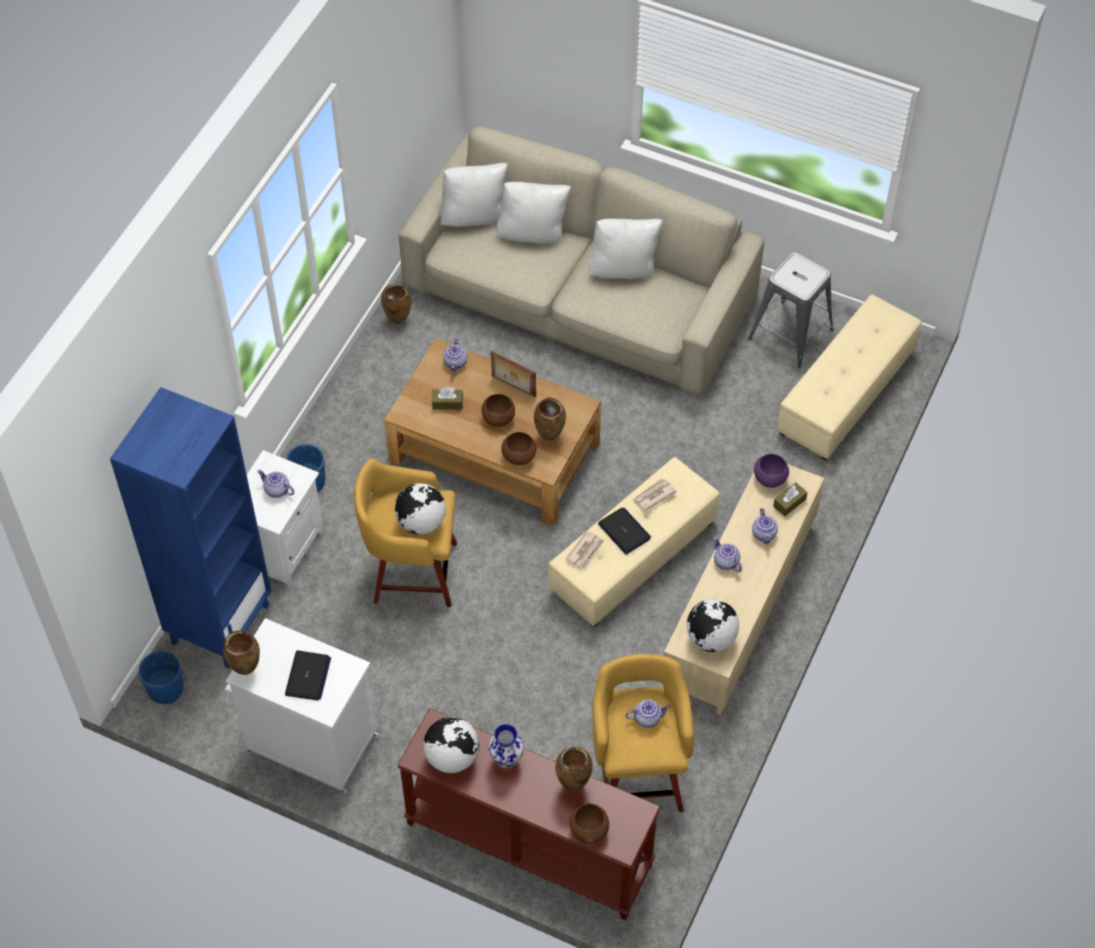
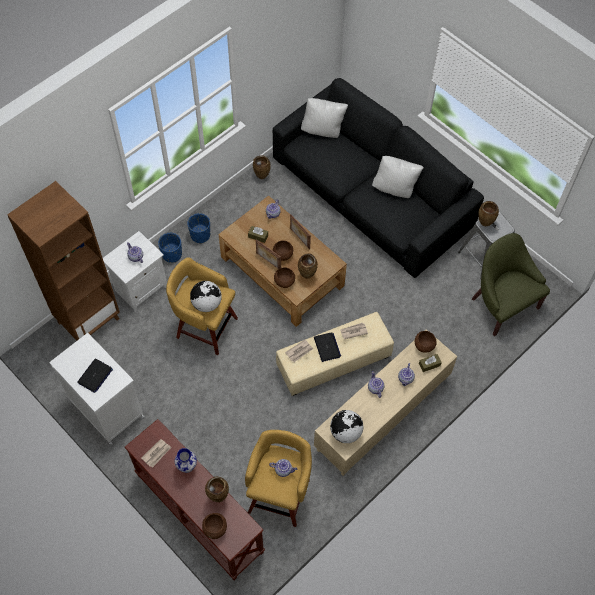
camera: 20 degrees right, 5 degrees up
(165, 689) = (43, 348): blue planter -> blue planter (200, 235)
(220, 623) = (88, 320): blue bookcase -> brown bookcase
(245, 670) = (62, 359): brown vase -> brown vase (484, 224)
(452, 757) = (157, 453): globe -> newspaper
(480, 435) = (268, 262): none -> picture frame
(533, 234) = (352, 151): white pillow -> none
(579, 293) = (371, 193): beige sofa -> black sofa
(769, 478) = (424, 345): purple bowl -> brown bowl
(845, 393) = (502, 304): beige ottoman -> green armchair

